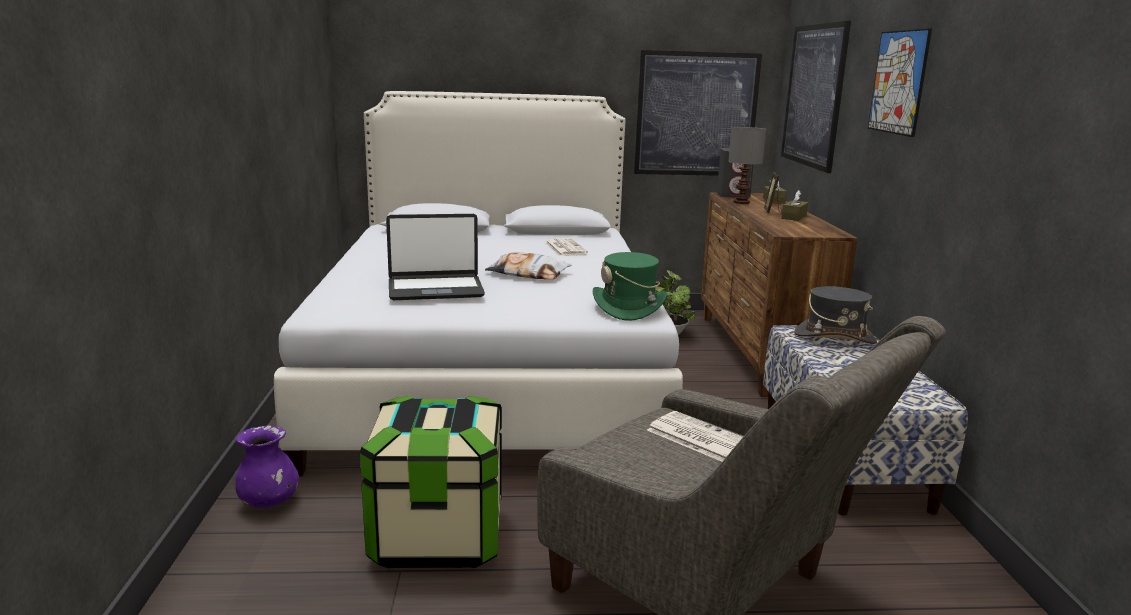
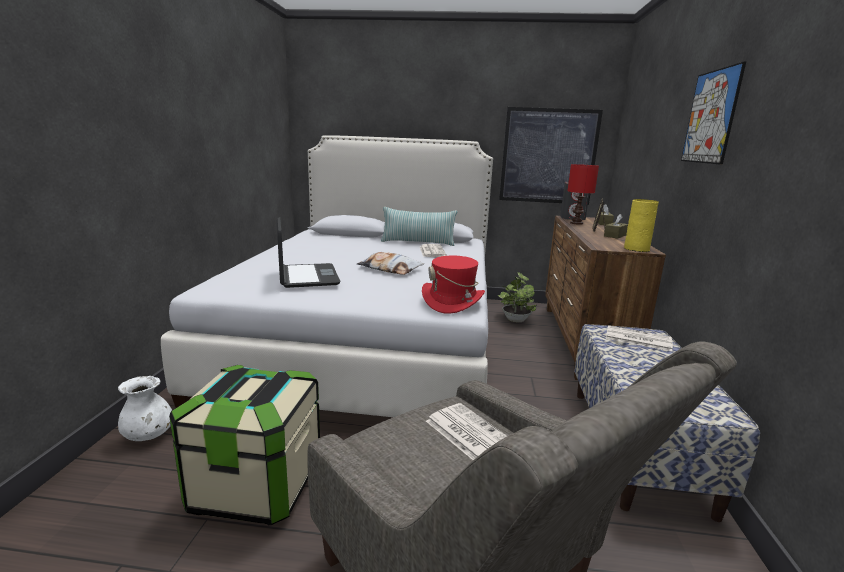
camera: 10 degrees right, 0 degrees up
(269, 501) = (149, 435): purple vase -> white vase
(435, 289) = (307, 276): laptop -> laptop turned 105 degrees counterclockwise
(538, 237) = (418, 242): none -> pillow
(629, 307) = (452, 301): green hat -> red hat
(742, 202) = (577, 223): grey table lamp -> red table lamp
(814, 95) = (640, 139): picture -> none
(823, 233) = (636, 249): none -> yellow vase
(834, 337) = (637, 339): grey hat -> newspaper

